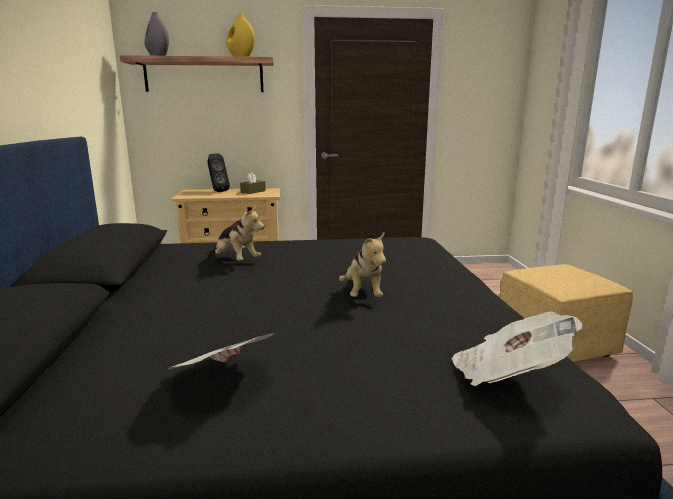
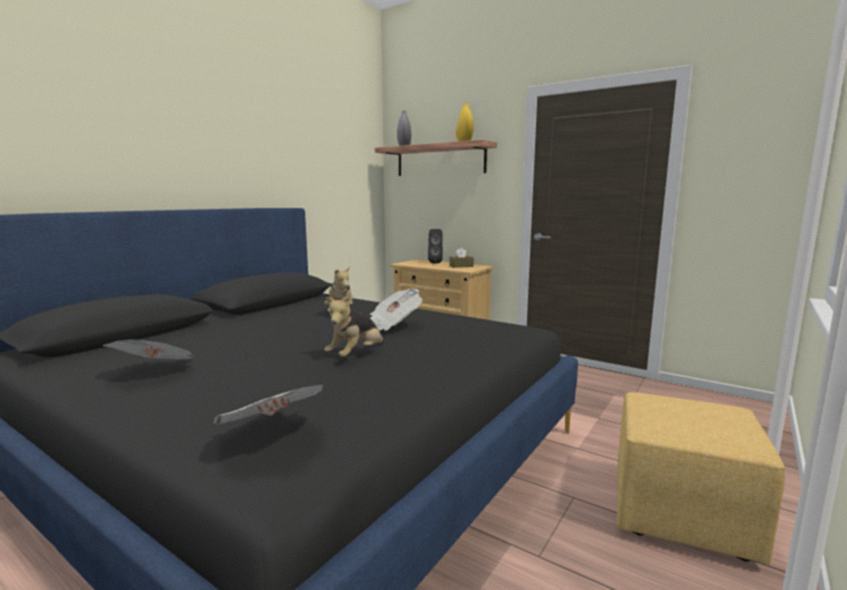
camera: 40 degrees right, 5 degrees down
(320, 260) = (391, 325): none -> newspaper

